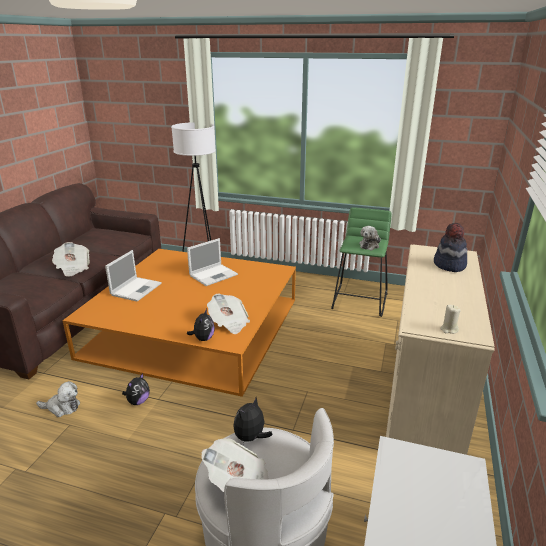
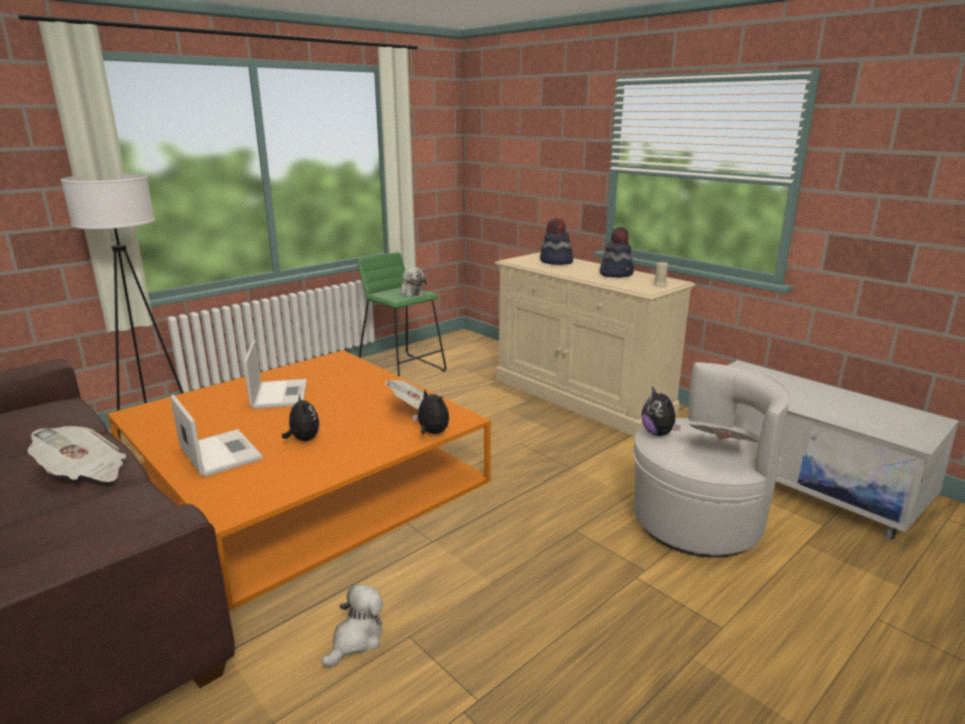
camera: 60 degrees left, 5 degrees down
(138, 401) = (420, 559): plush toy -> plush toy (303, 439)
(454, 300) = (616, 274): none -> hat

